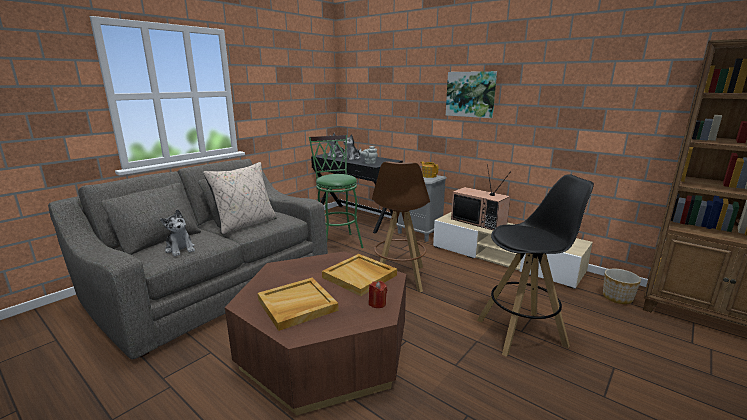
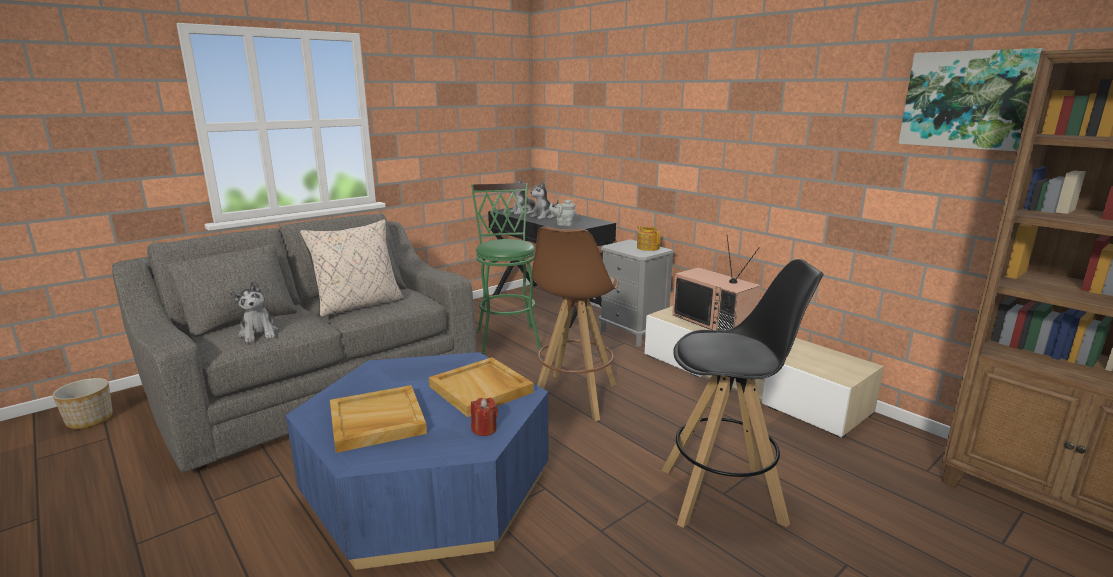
camera: 10 degrees right, 0 degrees up
(325, 349) = (428, 487): brown coffee table -> blue coffee table
(470, 94) = (710, 126): picture -> picture (966, 100)
(617, 297) = (906, 458): planter -> planter (90, 420)

